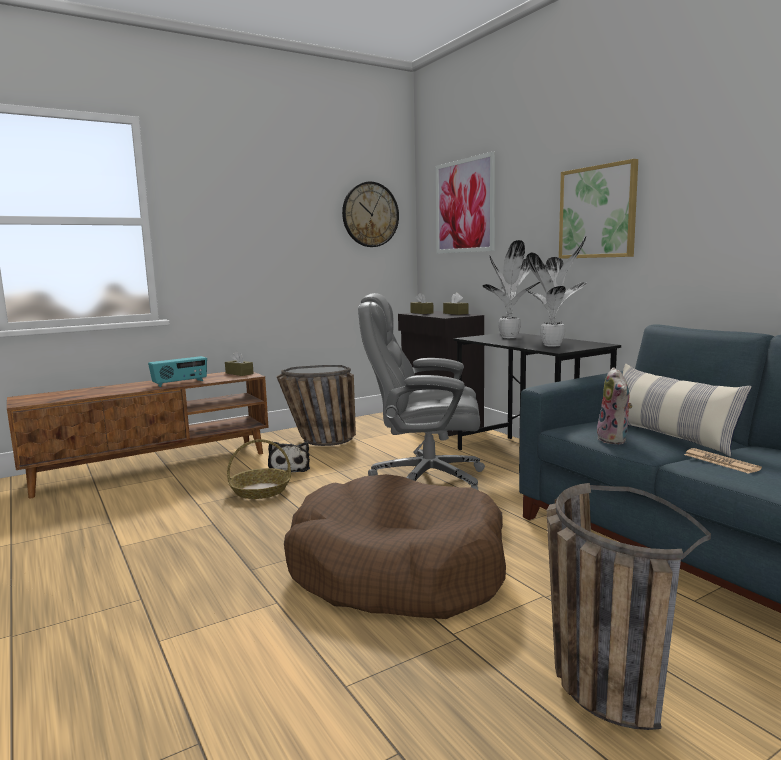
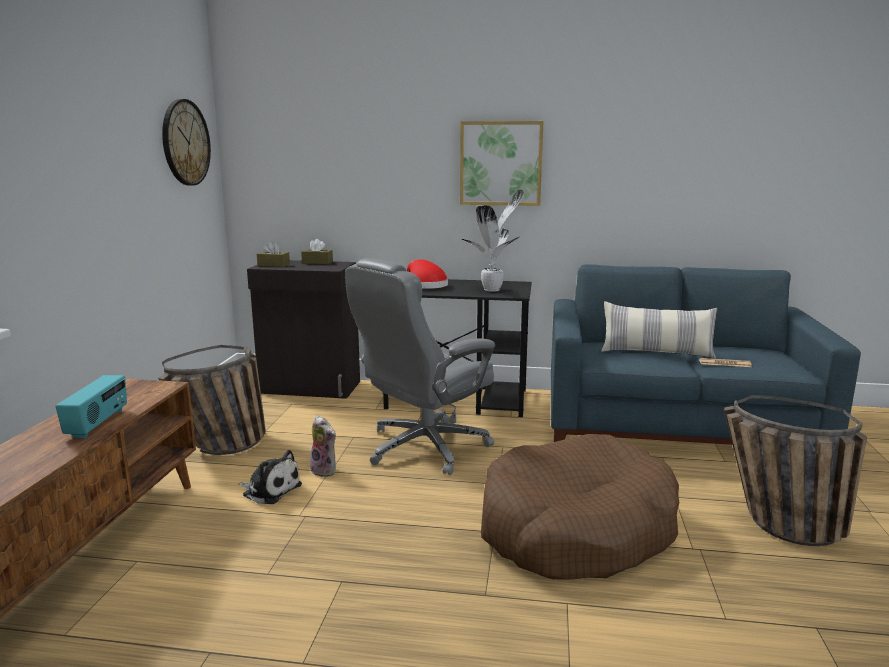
camera: 50 degrees left, 5 degrees up
(239, 373) = (136, 387): brown tissue box -> none
(261, 490) = (300, 525): basket -> none
(464, 206) = (313, 140): picture -> none
(509, 337) = (425, 285): potted plant -> red hat
(615, 439) = (646, 364): plush toy -> plush toy (325, 470)

